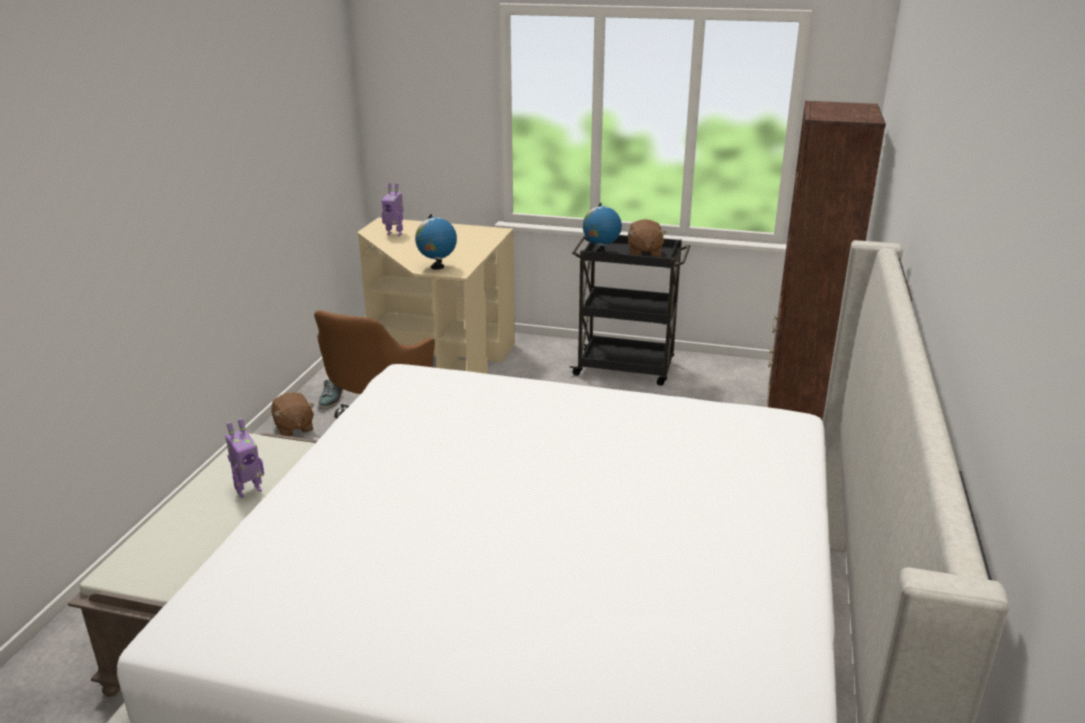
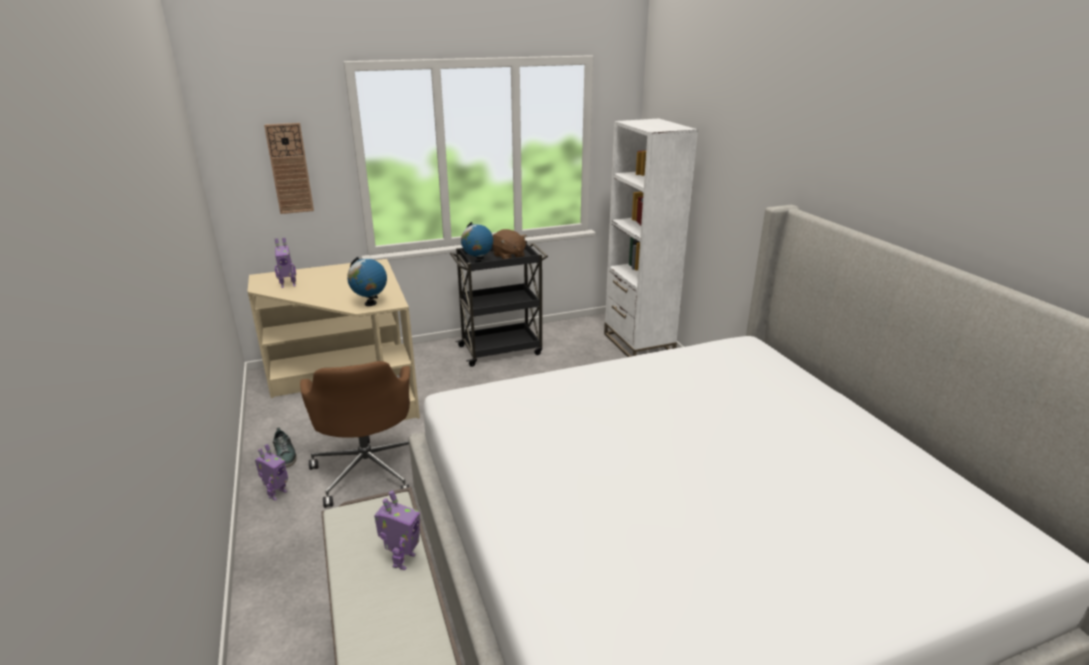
camera: 35 degrees left, 0 degrees up
(294, 428) = (277, 494): brown plush toy -> toy robot
(435, 114) = (290, 169): none -> wall clock
(798, 410) = (638, 344): brown bookcase -> white bookcase

